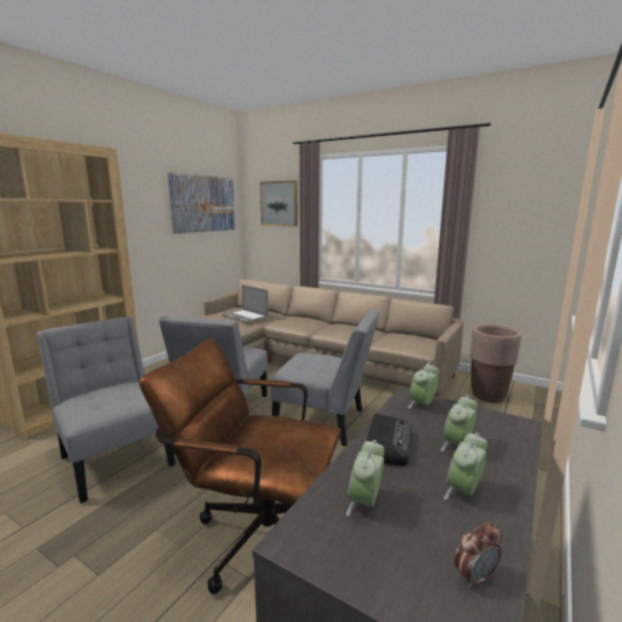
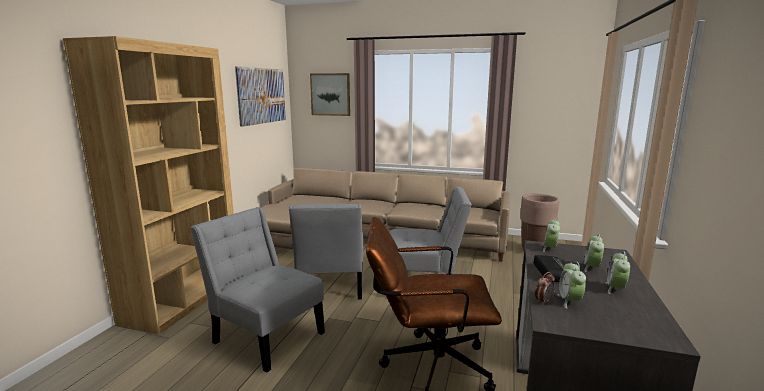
camera: 15 degrees left, 0 degrees up
(245, 316) = (315, 203): laptop -> none
(475, 577) = (652, 321): alarm clock -> alarm clock (543, 301)

